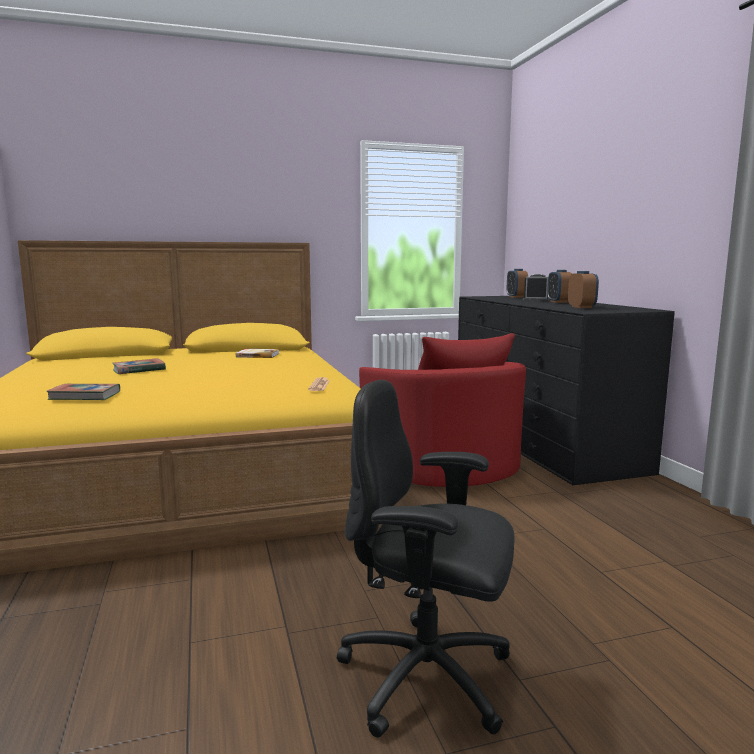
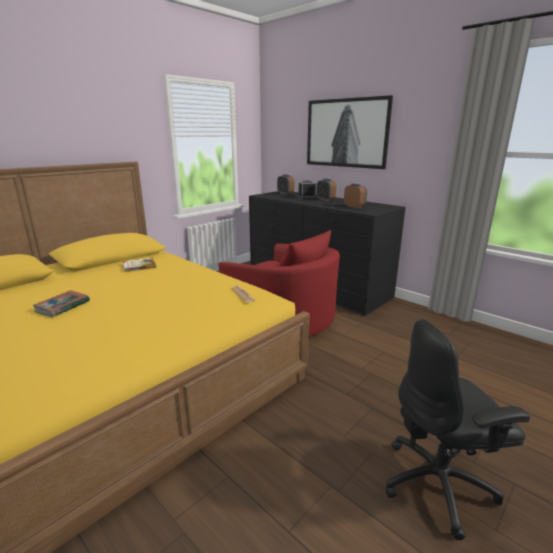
camera: 30 degrees left, 10 degrees up
(85, 396) = (69, 357): book -> none
(601, 200) = (346, 133): none -> picture

